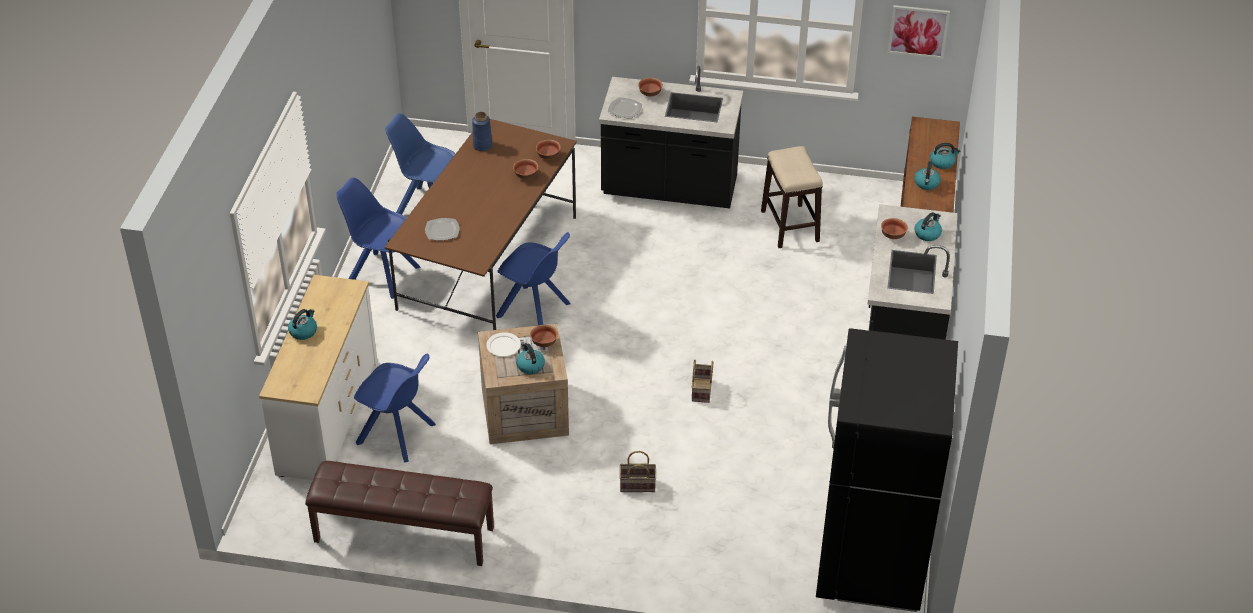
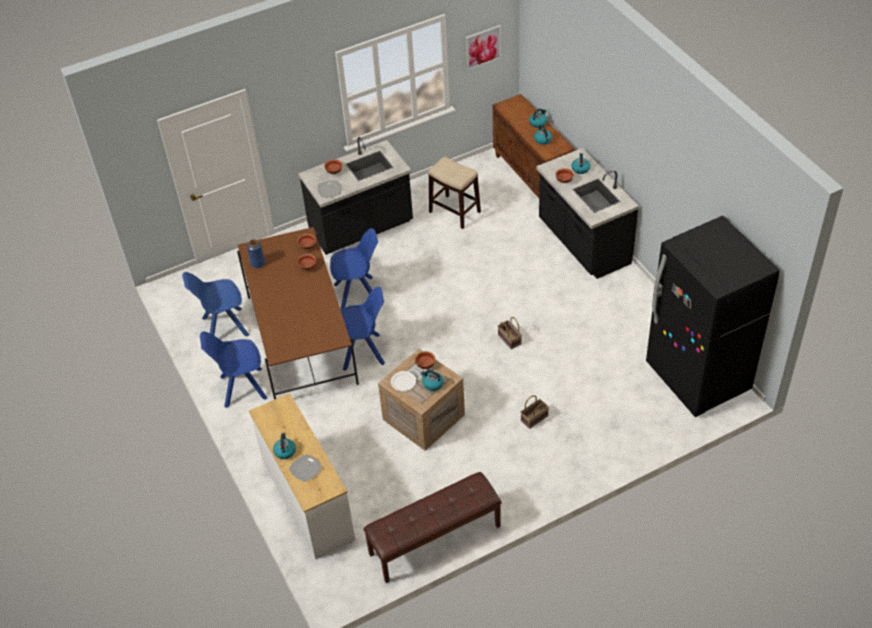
camera: 35 degrees left, 5 degrees up
(398, 435) = (364, 482): blue chair -> blue chair (358, 294)
(442, 231) = (294, 332): plate -> plate (306, 468)

